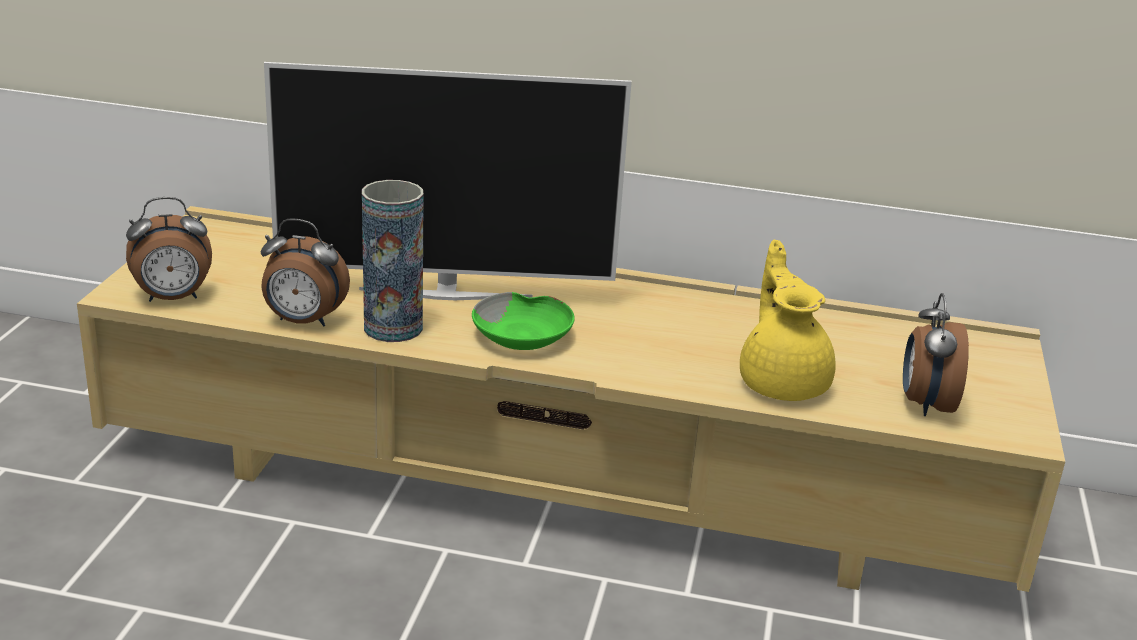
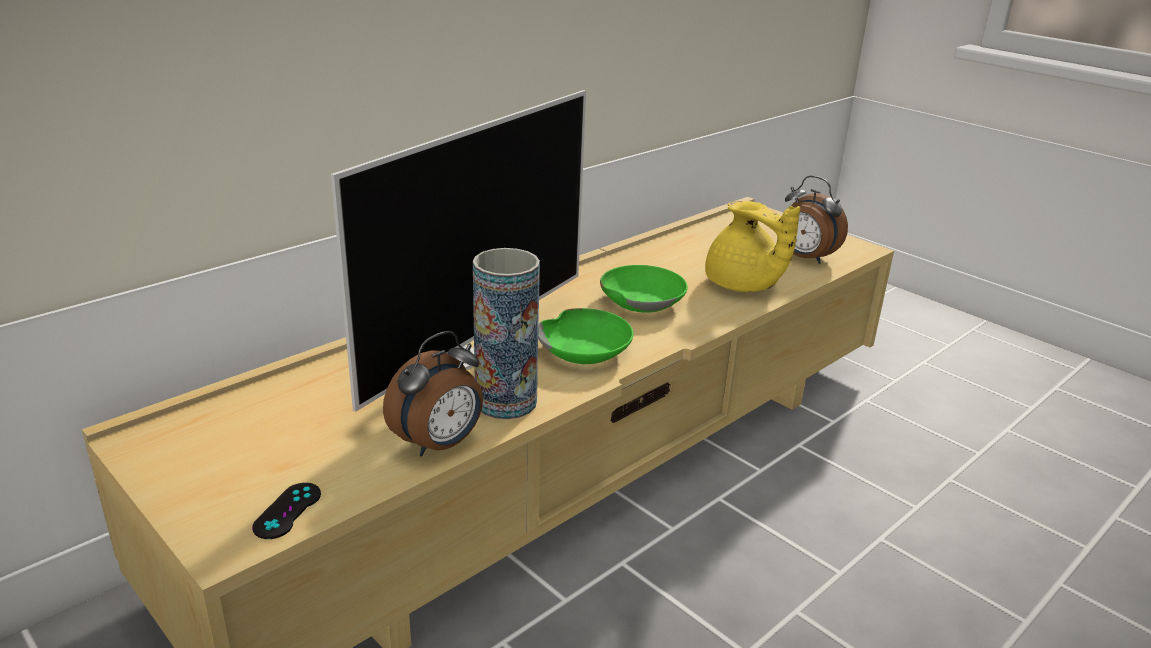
camera: 55 degrees left, 0 degrees up
(173, 298) = (287, 511): alarm clock -> black game controller
(661, 336) = (641, 300): none -> green bowl
(783, 382) = (743, 286): yellow teapot -> yellow teapot turned 150 degrees counterclockwise

